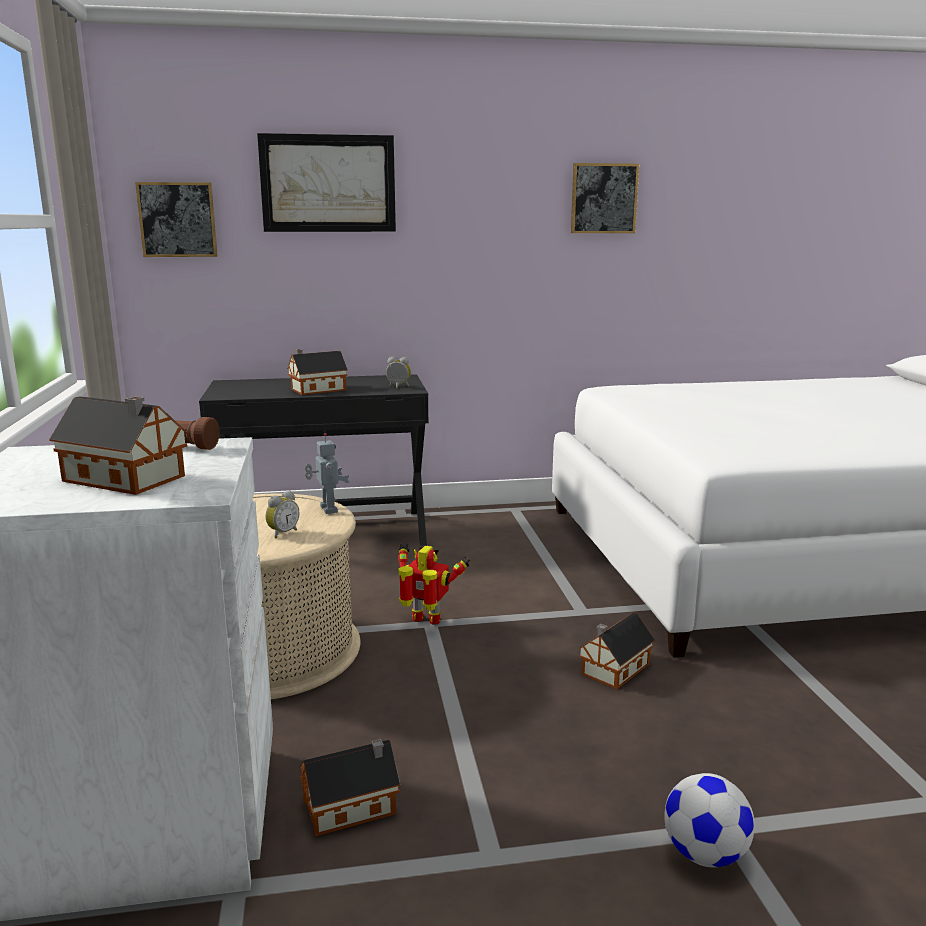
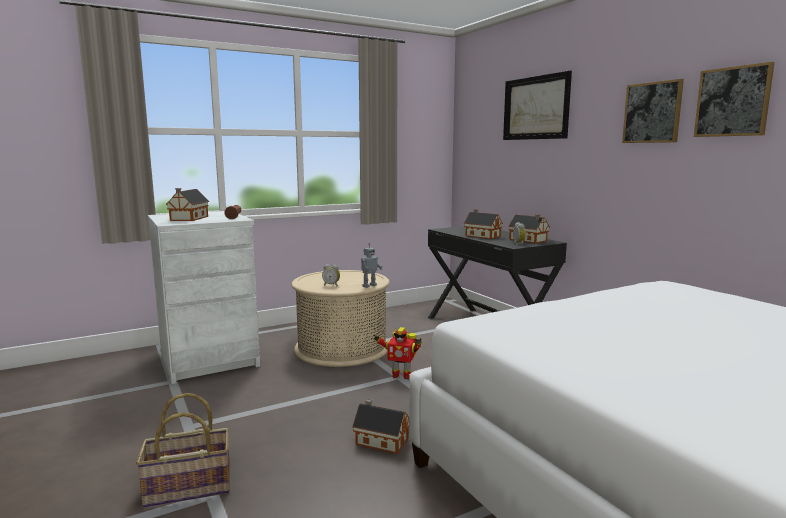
camera: 70 degrees right, 5 degrees down
(177, 220) = (474, 134): picture -> picture (652, 112)
(353, 807) = (222, 391): toy house -> toy house (529, 240)
(426, 621) = (400, 375): toy robot -> toy robot turned 105 degrees clockwise
(705, 855) = (188, 488): football -> basket

